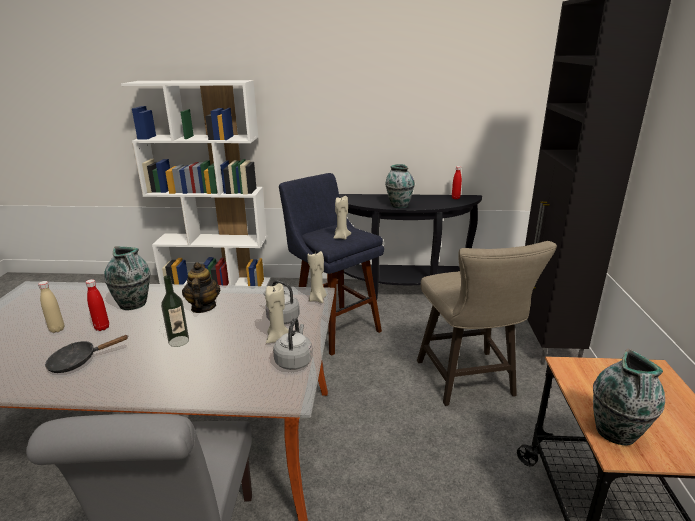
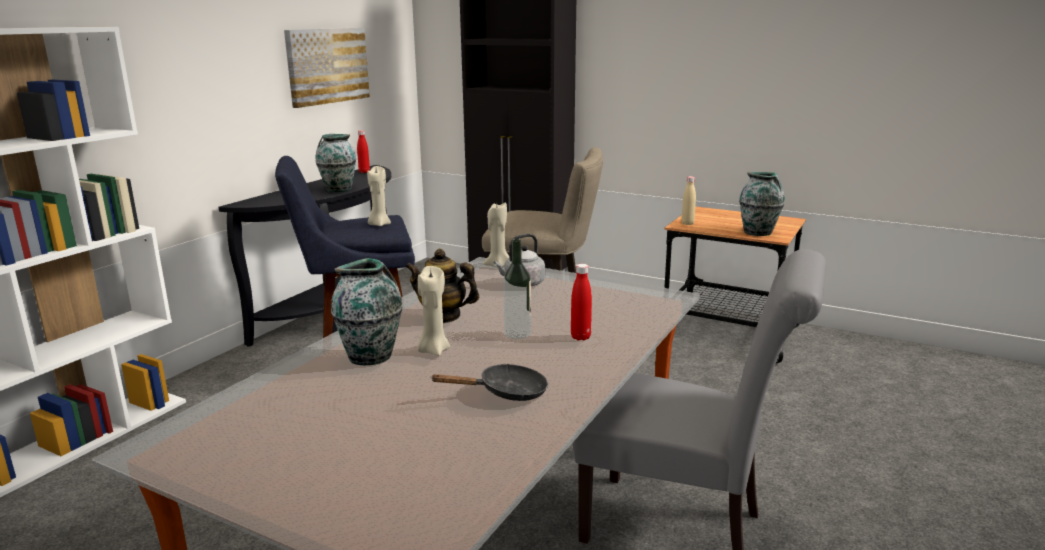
camera: 65 degrees left, 5 degrees down
(57, 329) = (384, 412): beige bottle -> beige bottle (687, 223)
(78, 361) = (506, 392): black frying pan -> black frying pan turned 105 degrees counterclockwise
(102, 328) = (422, 378): red bottle -> red bottle (580, 337)
(277, 339) = (564, 290): beige candle -> beige candle (433, 350)
(294, 360) = (613, 288): grey kettle -> none
(445, 112) = (327, 66): none -> picture

